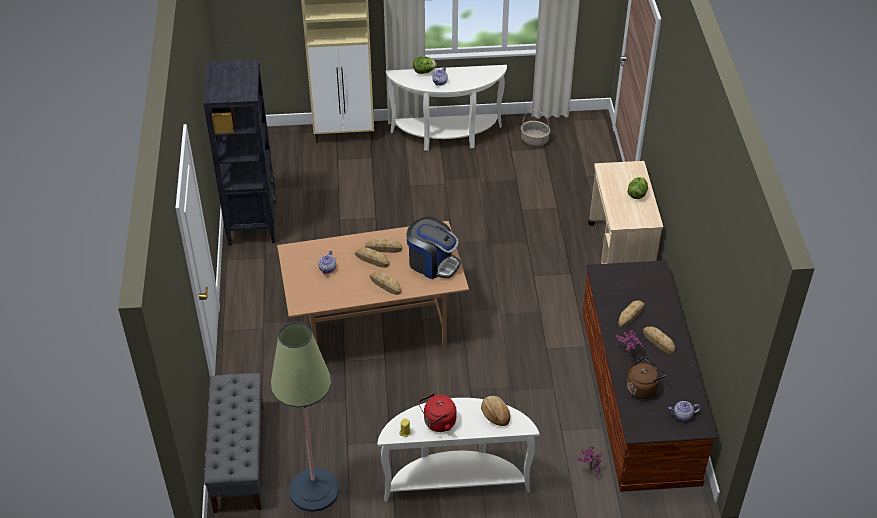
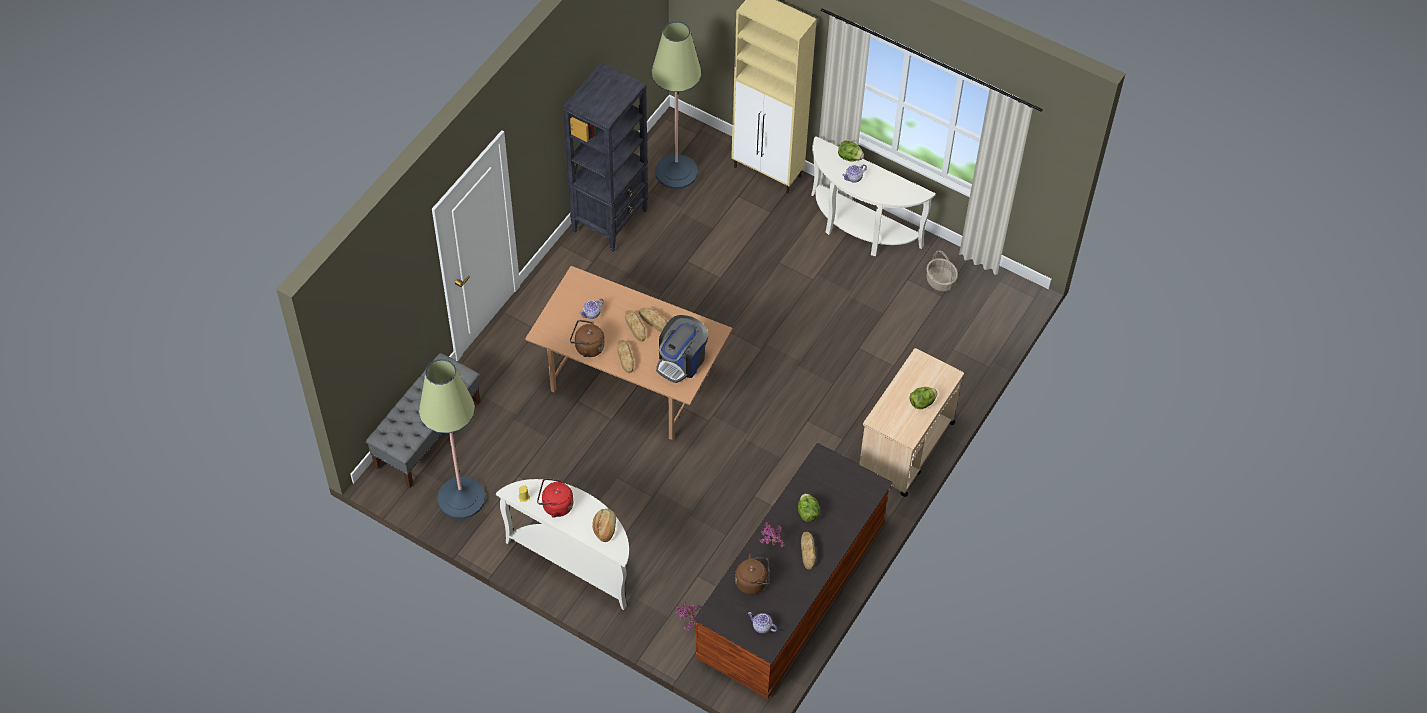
camera: 35 degrees right, 10 degrees up
(274, 167) = (676, 172): none -> floor lamp
(347, 294) = (587, 347): none -> brown kettle
(432, 263) = (681, 361): coffee machine -> coffee machine turned 60 degrees clockwise
(630, 315) = (808, 513): bread -> lettuce

